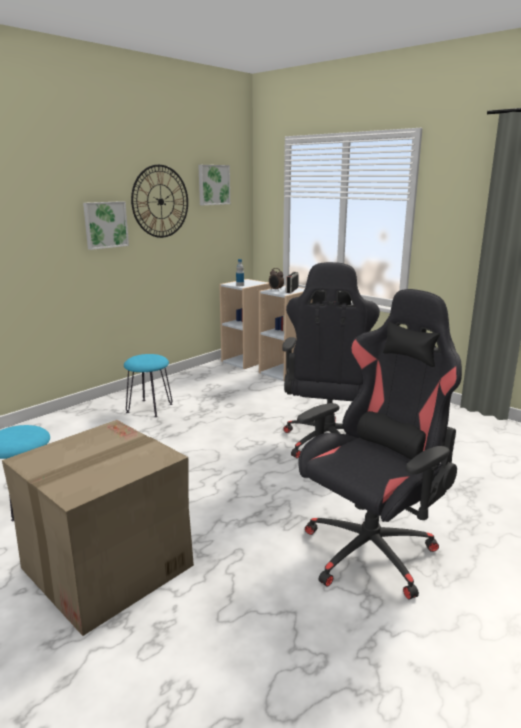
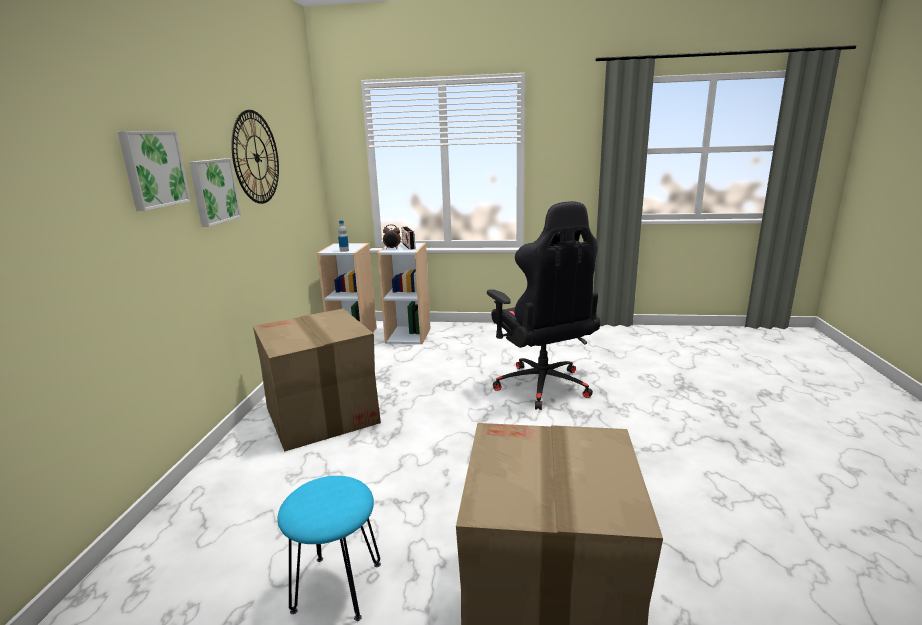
camera: 35 degrees left, 0 degrees up
(149, 408) = (322, 415): turquoise stool -> cardboard box
(213, 185) = (293, 136): picture -> picture (153, 169)
(368, 553) = (709, 464): black office chair -> none

